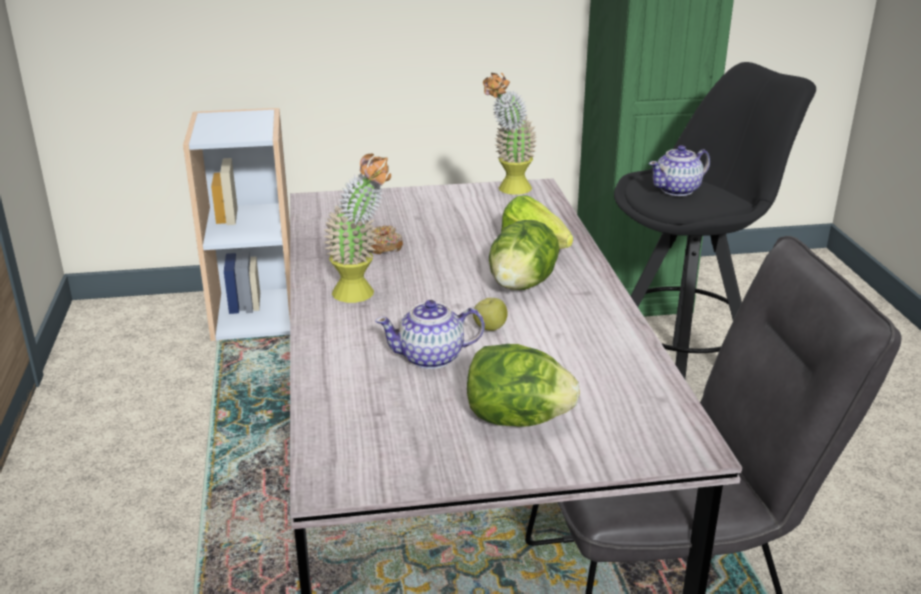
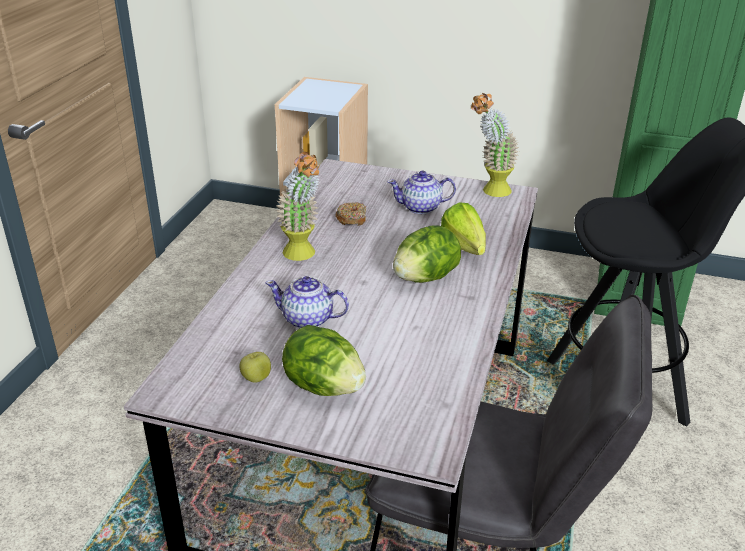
camera: 25 degrees right, 5 degrees up
(489, 328) = (369, 307): apple -> apple (256, 378)
(677, 190) = (631, 223): teapot -> teapot (421, 208)

